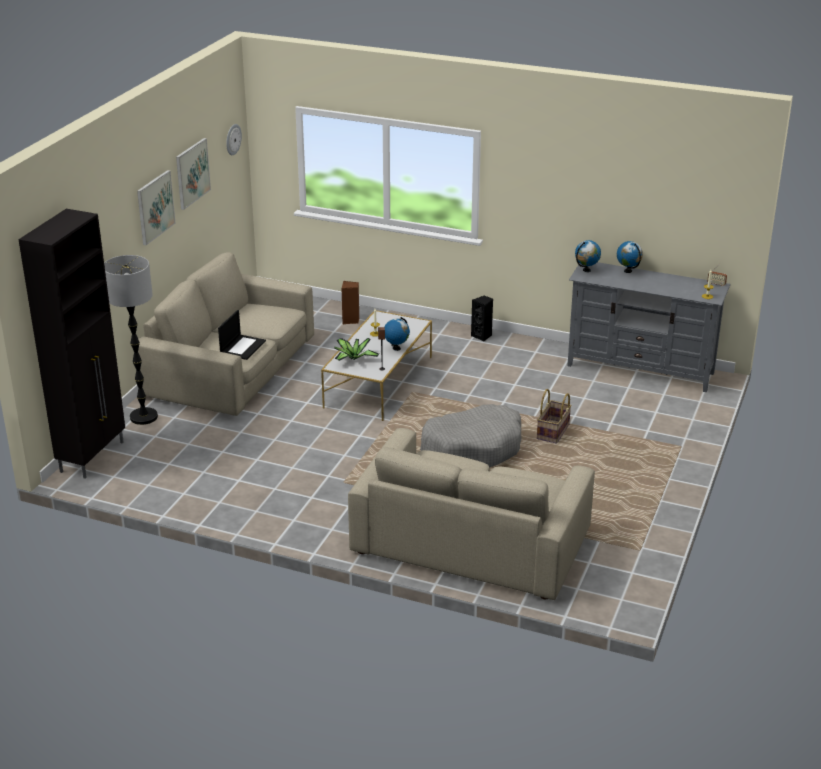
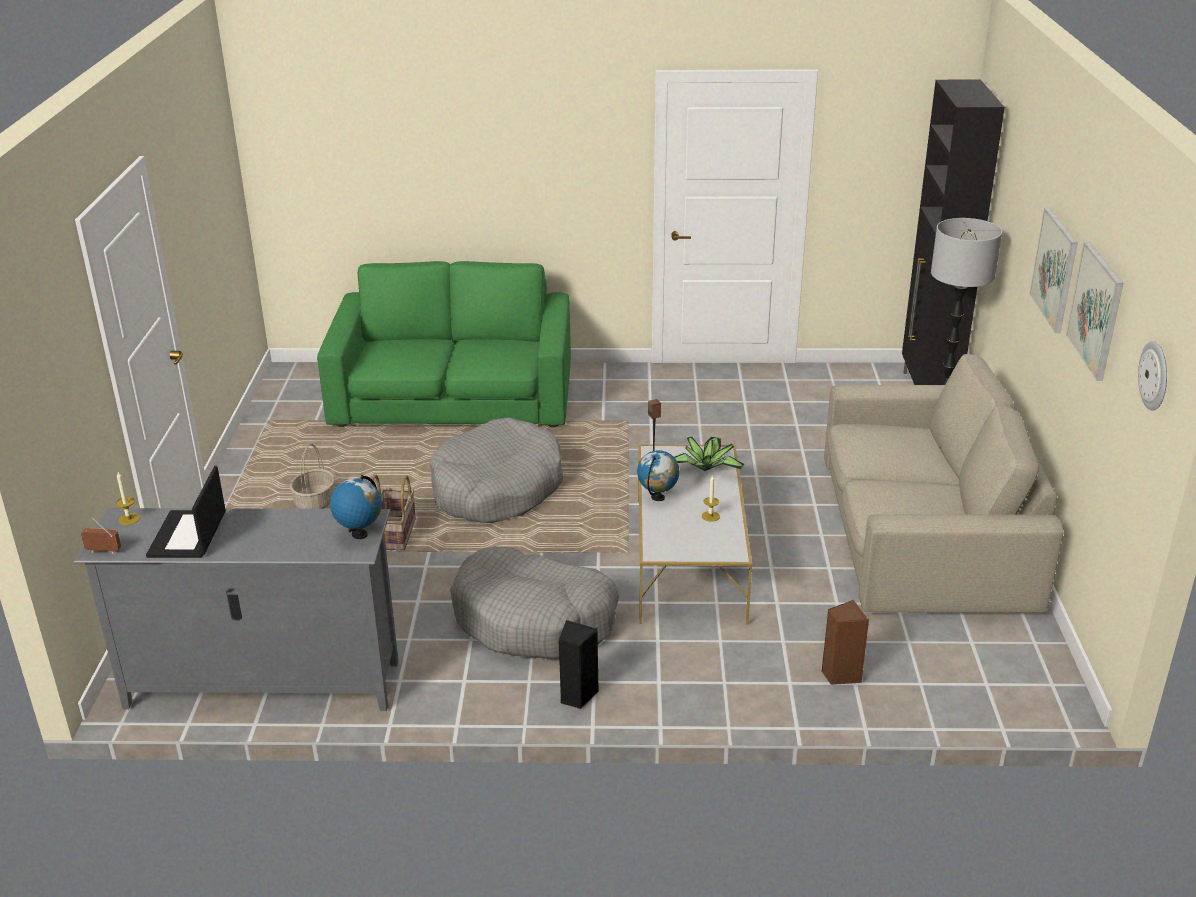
camera: 160 degrees right, 0 degrees up
(242, 347) = (868, 441): laptop -> laptop (188, 535)
(471, 540) = (453, 396): beige sofa -> green sofa
(486, 370) = (534, 620): none -> grey dog bed
(604, 465) = (315, 502): none -> basket
(628, 271) = (277, 549): globe -> none

